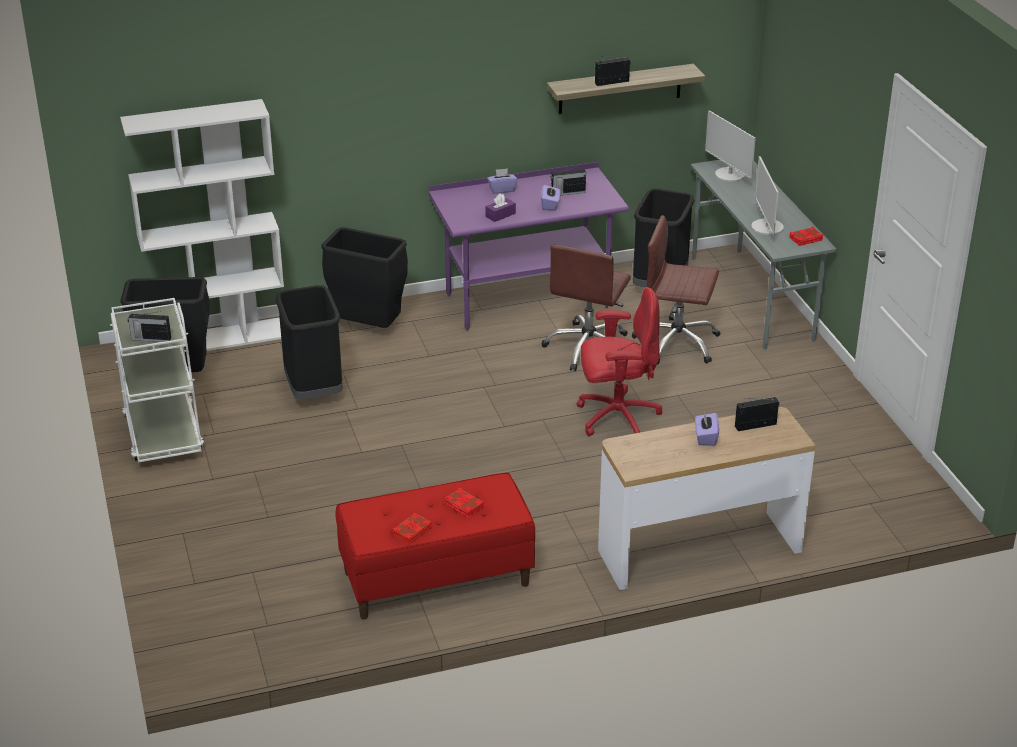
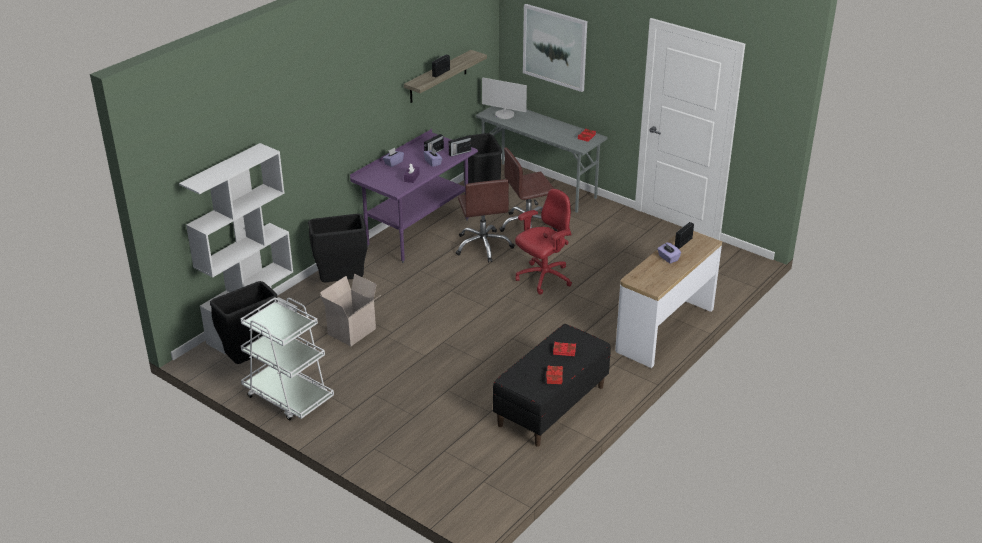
camera: 35 degrees left, 0 degrees up
(150, 338) = (288, 328): radio -> radio (459, 153)
(313, 390) = (352, 332): black trash can -> cardboard box
(436, 579) = (551, 406): red bench -> black bench
(766, 227) = (559, 137): monitor -> none
(804, 90) = (555, 47): none -> picture

